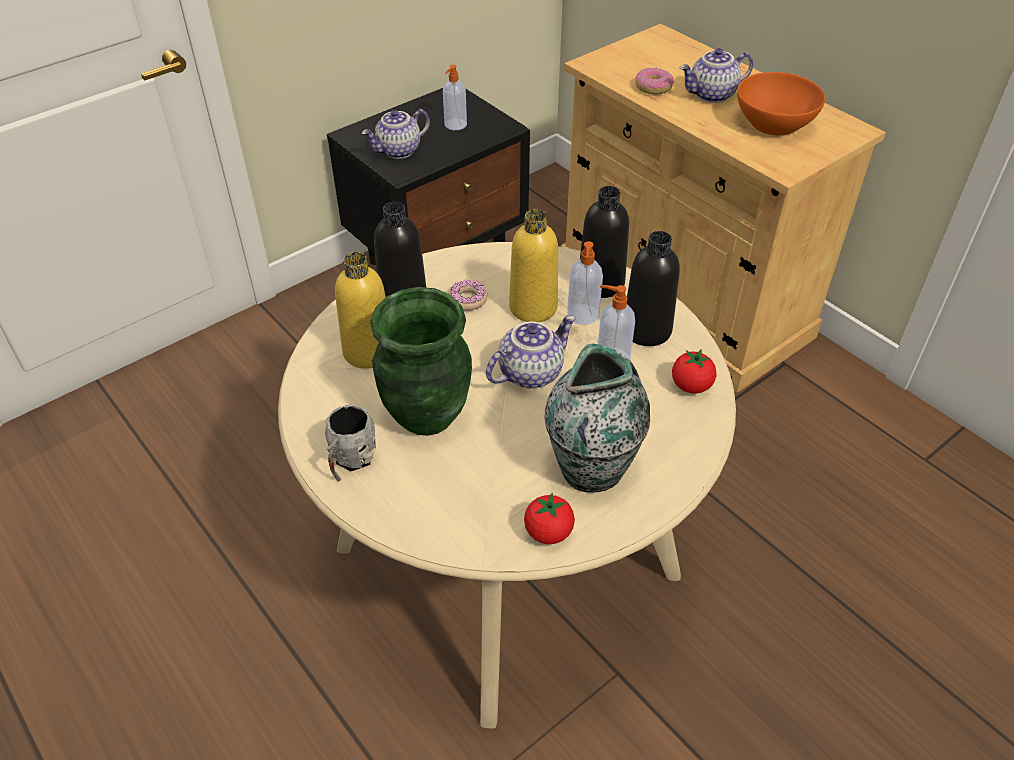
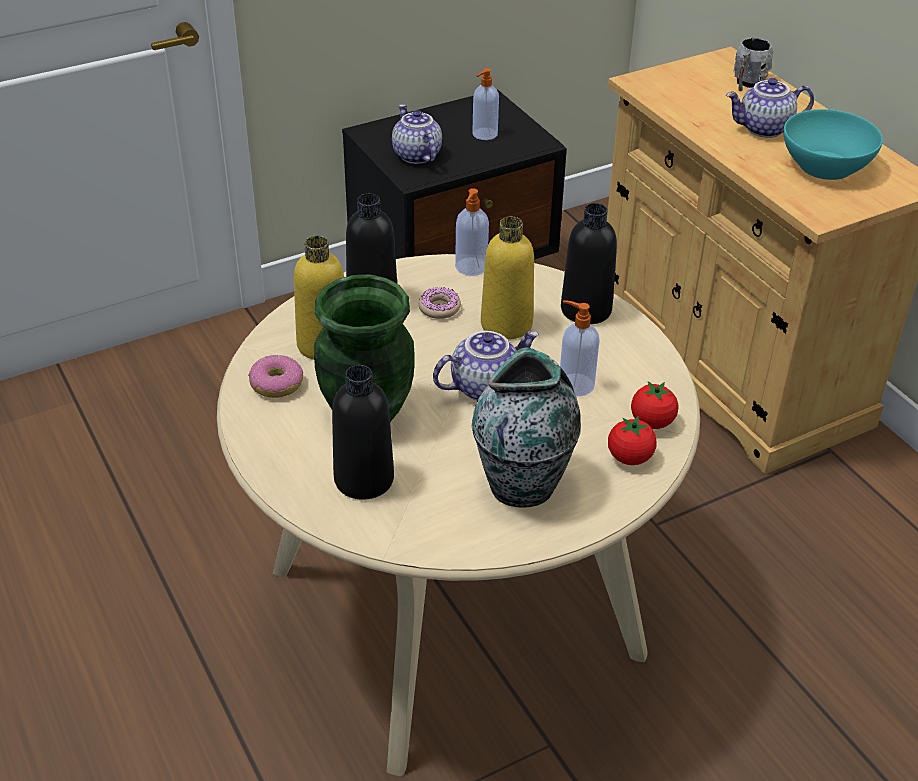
camera: 10 degrees right, 5 degrees down
(350, 461) = (279, 444): grey mug -> grey mug (747, 83)
(399, 151) = (415, 155): teapot -> teapot turned 90 degrees clockwise
(548, 532) = (460, 537): tomato -> tomato (629, 457)
(583, 315) = (557, 338): soap dispenser -> soap dispenser (470, 267)
(646, 330) = (621, 362): black bottle -> black bottle (364, 479)
(653, 87) = (700, 114): donut -> donut (277, 384)
(774, 123) = (825, 165): orange bowl -> turquoise bowl

